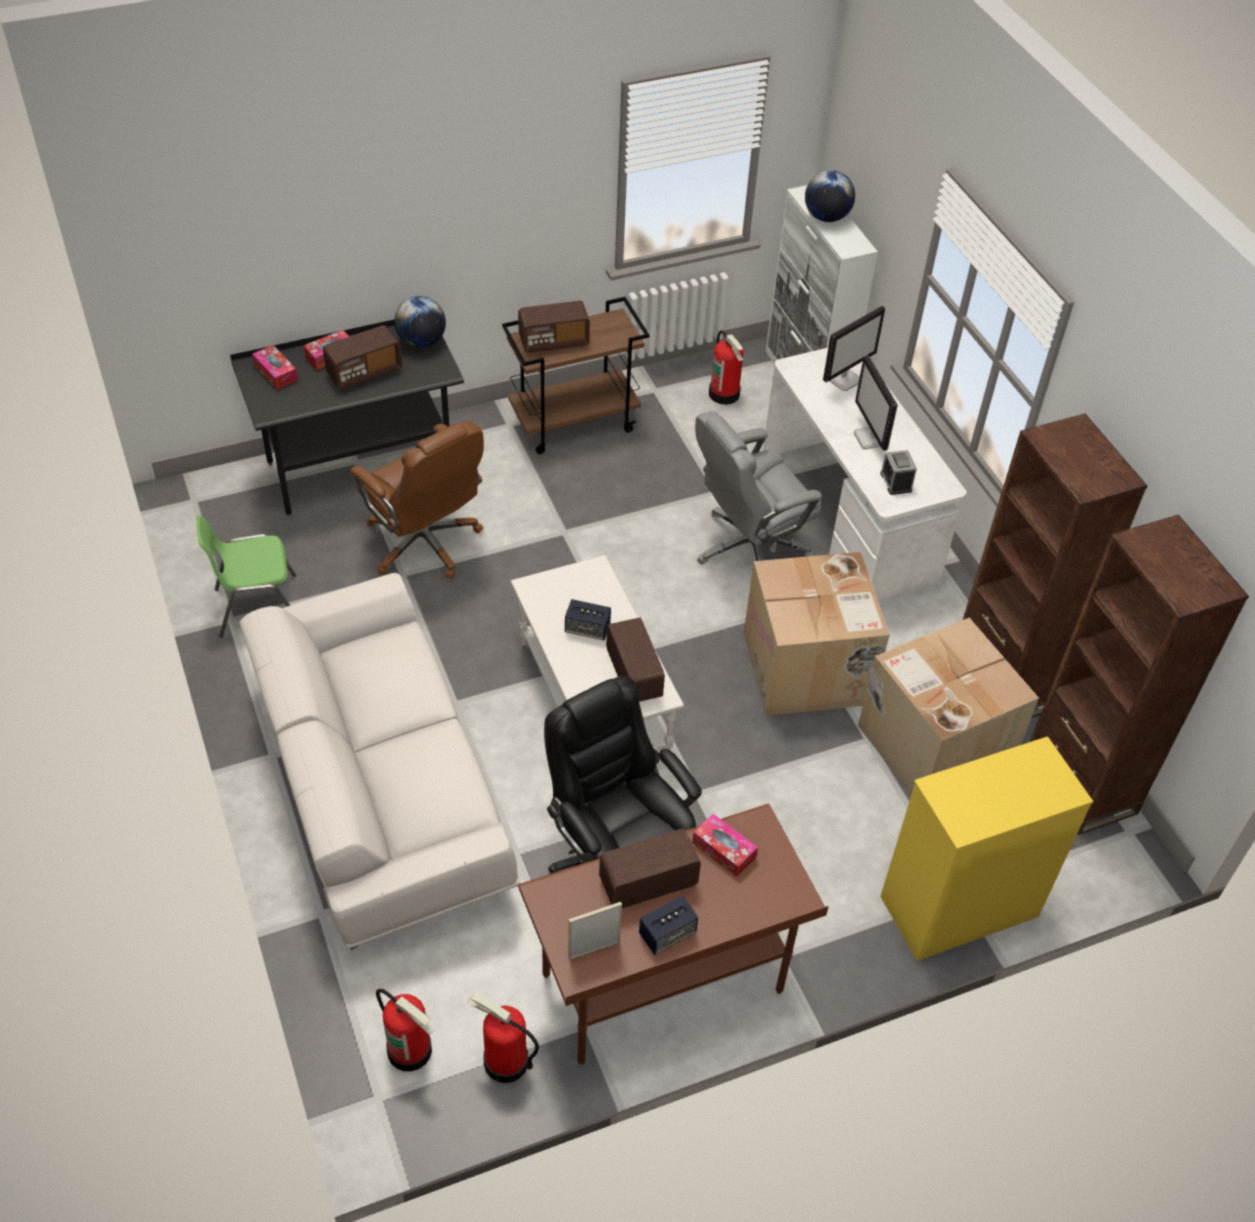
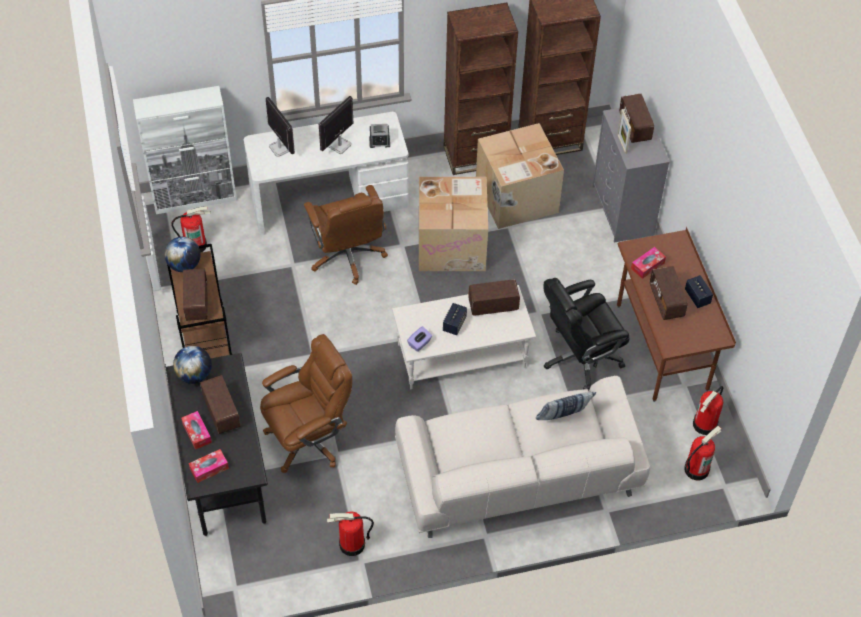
camera: 80 degrees left, 5 degrees up
(256, 606) = (352, 545): green chair -> fire extinguisher
(427, 784) = (562, 418): none -> pillow
(543, 591) = (419, 343): none -> purple tissue box
(594, 949) = (705, 329): picture frame -> picture frame (622, 144)
(749, 548) = (348, 256): grey office chair -> brown office chair
(826, 217) = (175, 104): globe -> globe (184, 265)
(871, 439) = (339, 145): monitor -> monitor turned 135 degrees clockwise
(958, 907) = (623, 211): yellow dresser -> grey dresser
(1025, 788) = (635, 127): none -> radio

